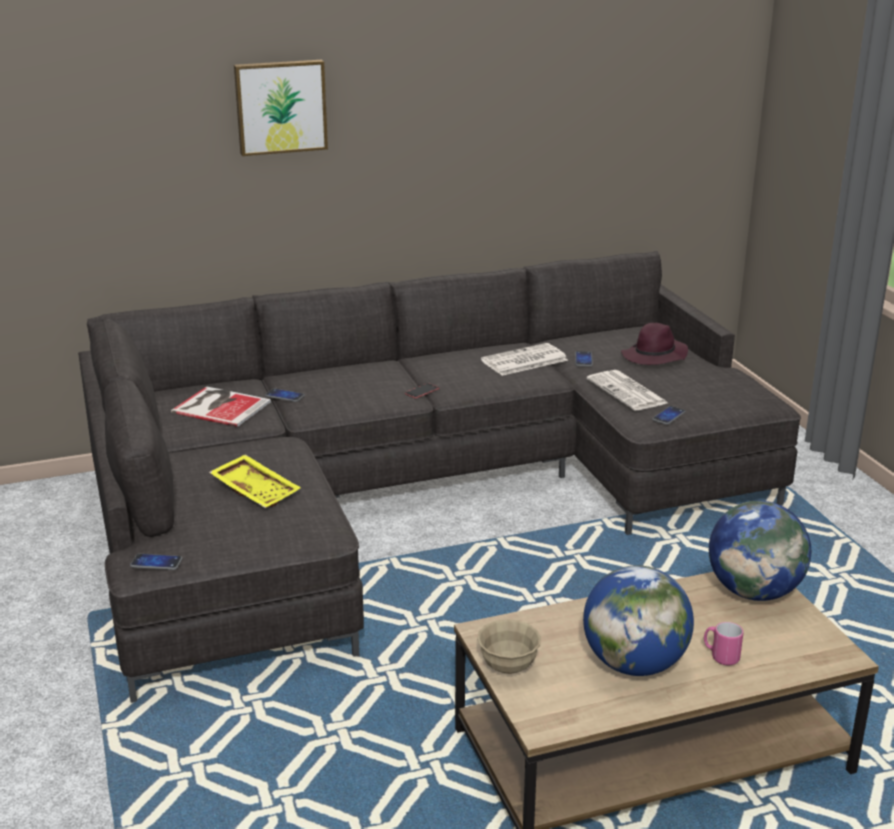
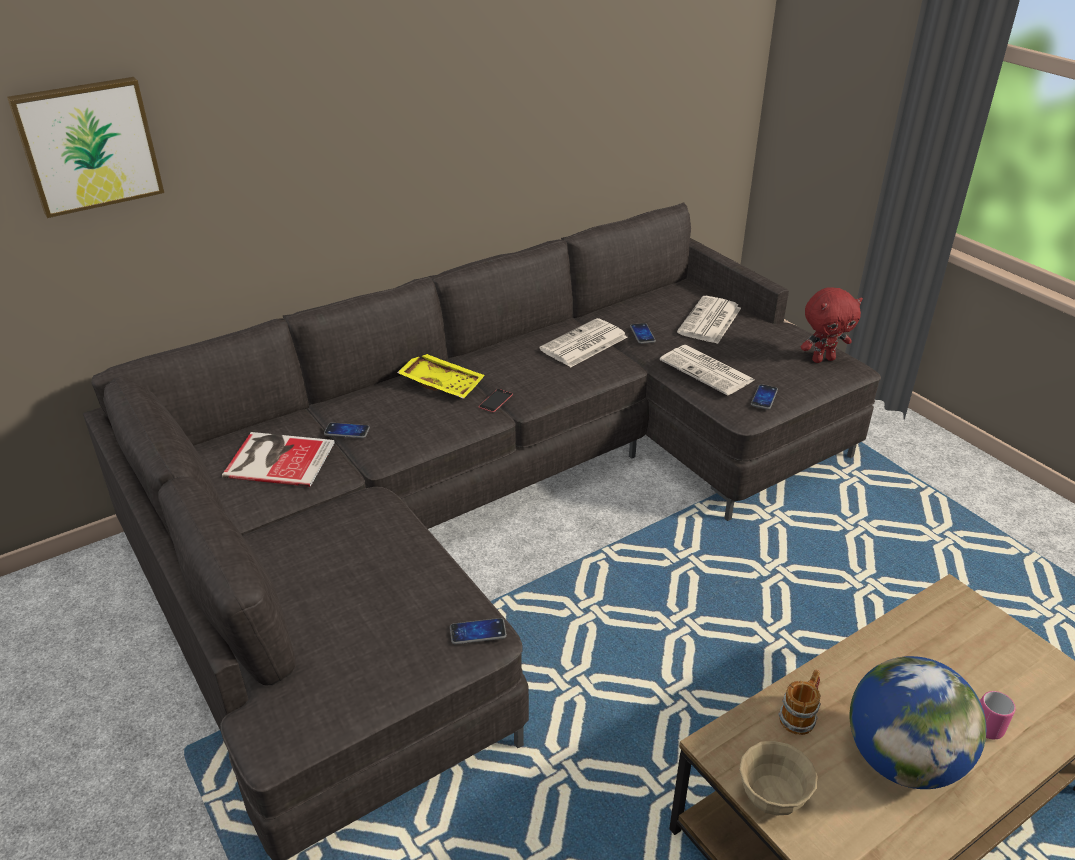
camera: 15 degrees left, 10 degrees up
(156, 563) = (295, 729): phone -> phone (478, 632)
(257, 490) = (373, 583): yellow tray -> yellow tray (442, 383)
(280, 106) = (289, 87): picture -> picture (88, 145)
(565, 625) = (800, 715): none -> mug
(654, 357) = (710, 321): purple hat -> newspaper
(746, 396) = (823, 359): none -> red plush toy
(754, 592) = (962, 621): globe -> none

